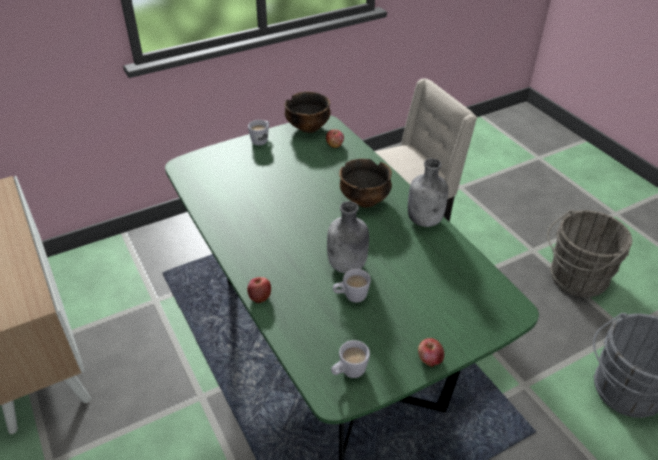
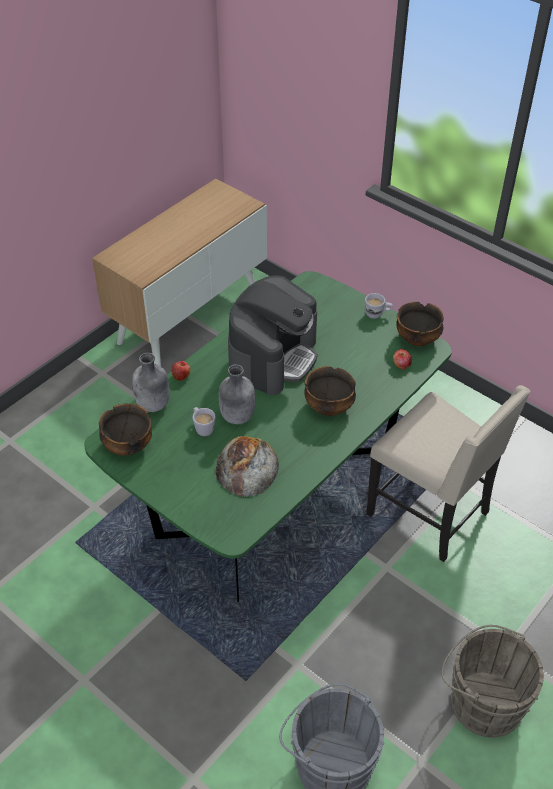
camera: 70 degrees right, 5 degrees up
(275, 218) = (273, 357): none -> coffee machine
(348, 372) = (127, 445): white mug -> bowl
(421, 275) = (246, 466): none -> bread
(425, 220) = (322, 455): grey bottle -> grey bottle (153, 405)
(429, 359) = (156, 489): apple -> none

